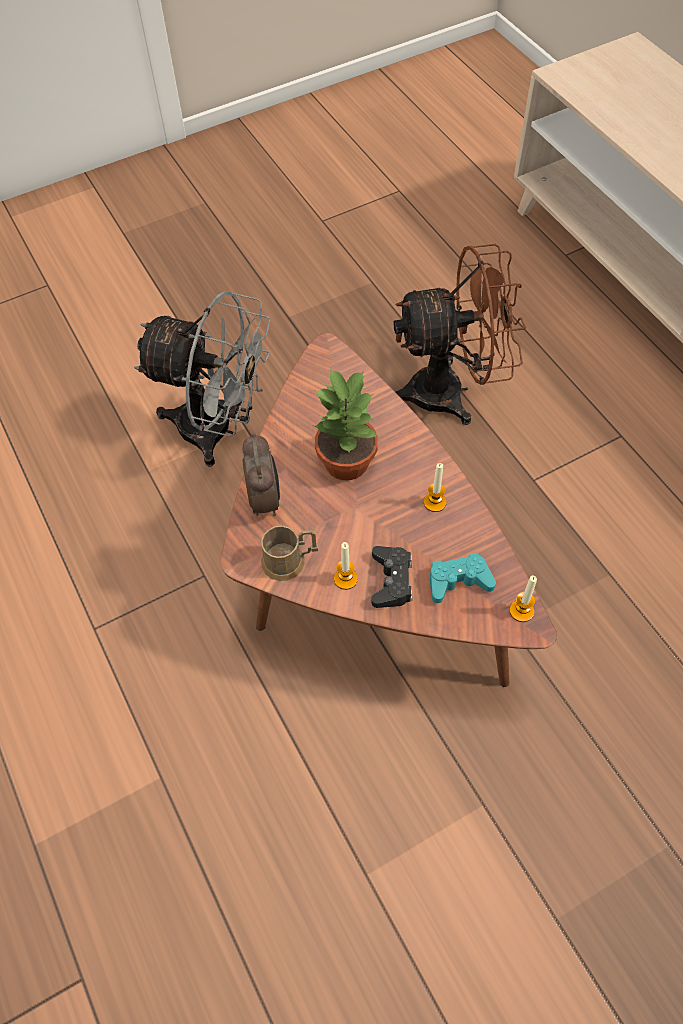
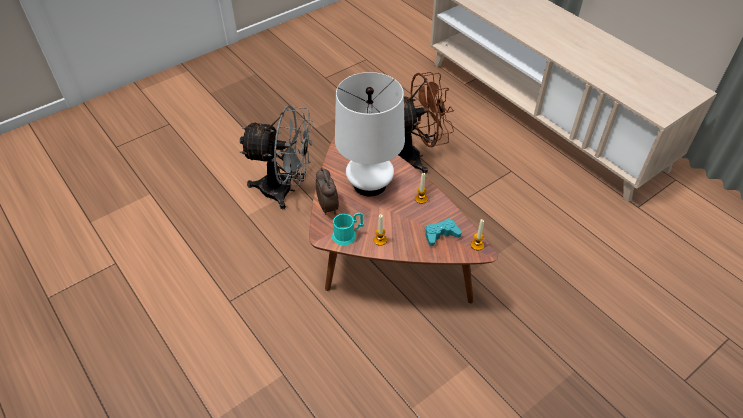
camera: 10 degrees left, 10 degrees down
(289, 560) = (348, 235): brown mug -> turquoise mug
(347, 461) = (369, 184): potted plant -> white table lamp
(391, 580) = (405, 238): black game controller -> none

